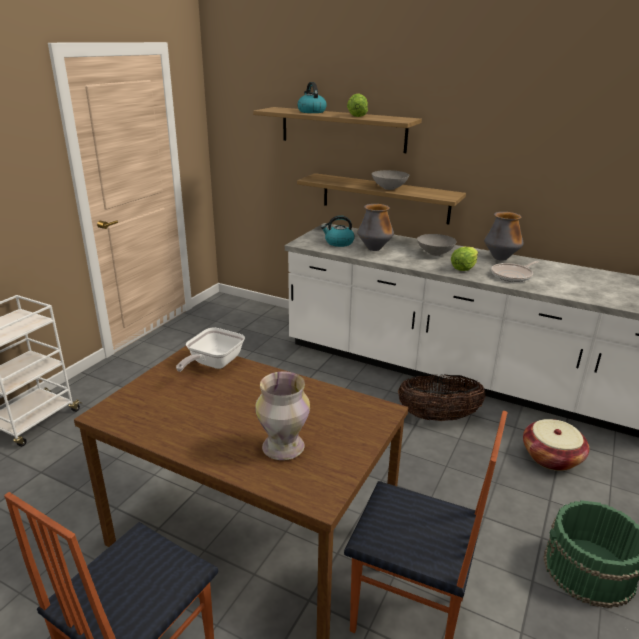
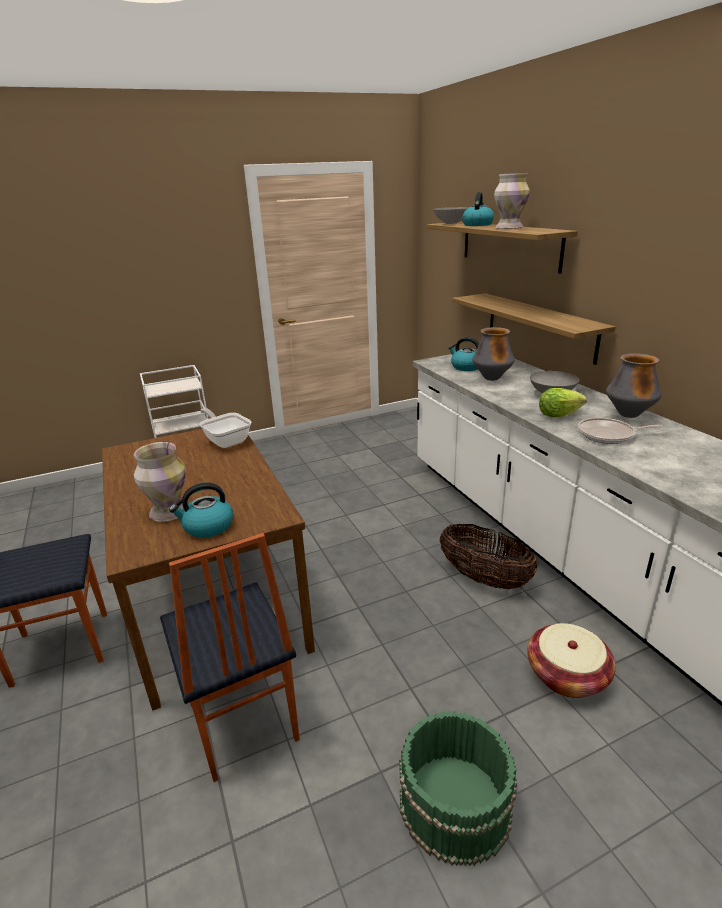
camera: 40 degrees right, 0 degrees up
(212, 364) = (226, 440): frying pan -> frying pan turned 75 degrees clockwise
(341, 443) = (207, 526): none -> kettle
(357, 116) = (508, 228): lettuce -> vase
(390, 188) = (530, 313): grey bowl -> grey bowl (452, 223)

